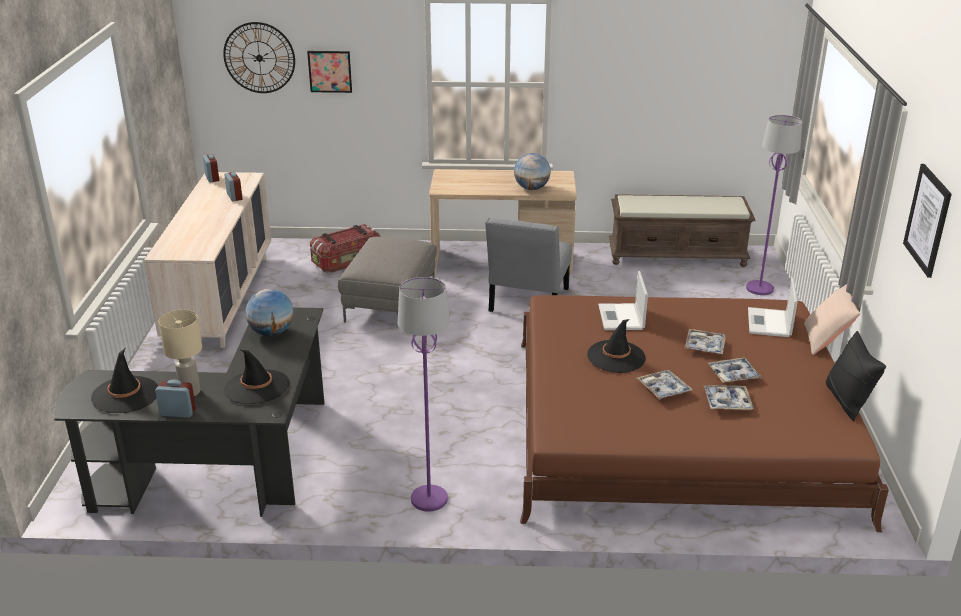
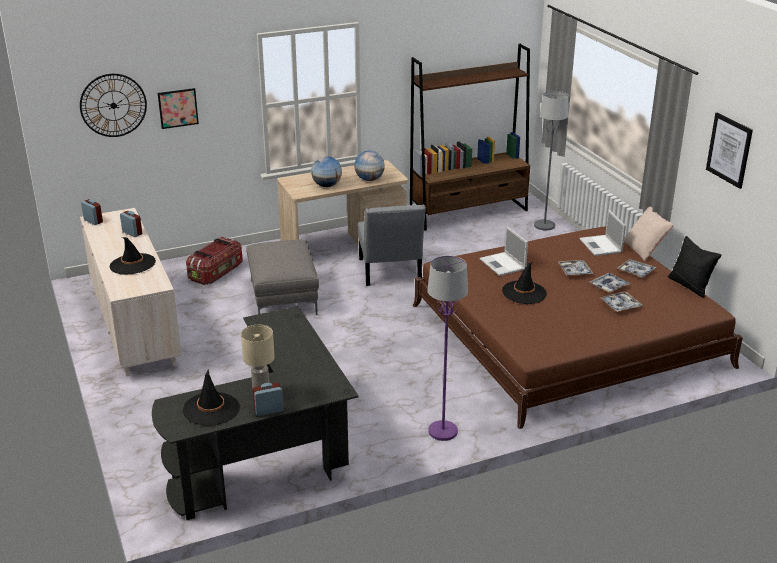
camera: 25 degrees left, 0 degrees up
(256, 387) = (310, 376): black hat -> black hat (132, 264)
(271, 333) = (278, 334): globe -> globe (327, 185)
(663, 389) = (573, 307): tray -> tray (635, 271)
(677, 255) = (469, 213): brown bench -> brown bookcase
(760, 289) = (544, 225): purple floor lamp -> grey floor lamp

